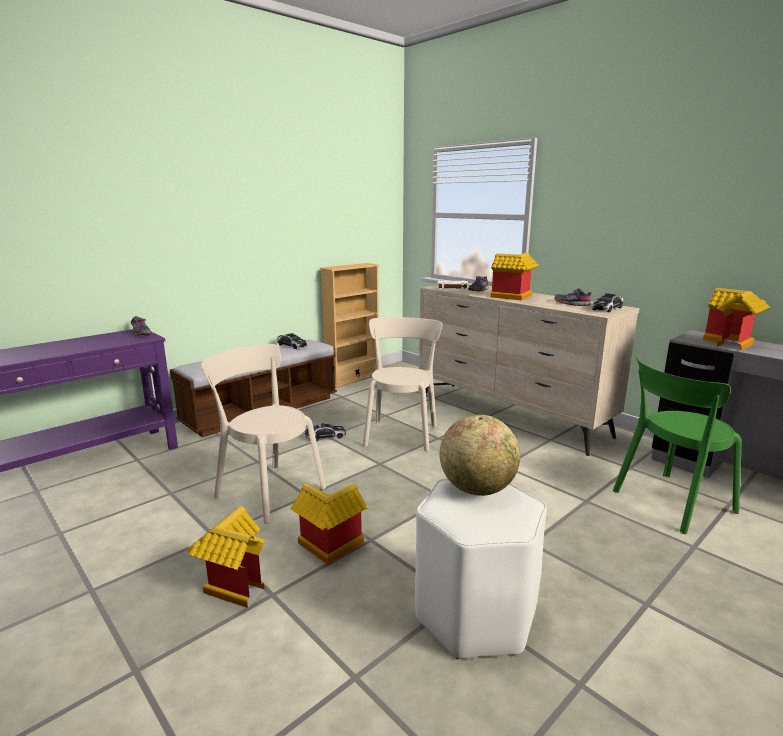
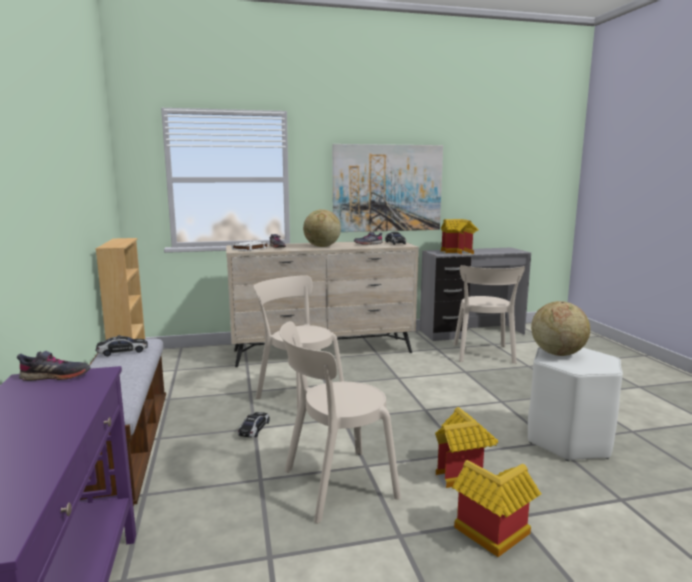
camera: 60 degrees left, 5 degrees down
(512, 297) = (322, 246): toy house -> globe
(648, 233) = (387, 188): none -> picture
(669, 503) = (483, 355): green chair -> beige chair

